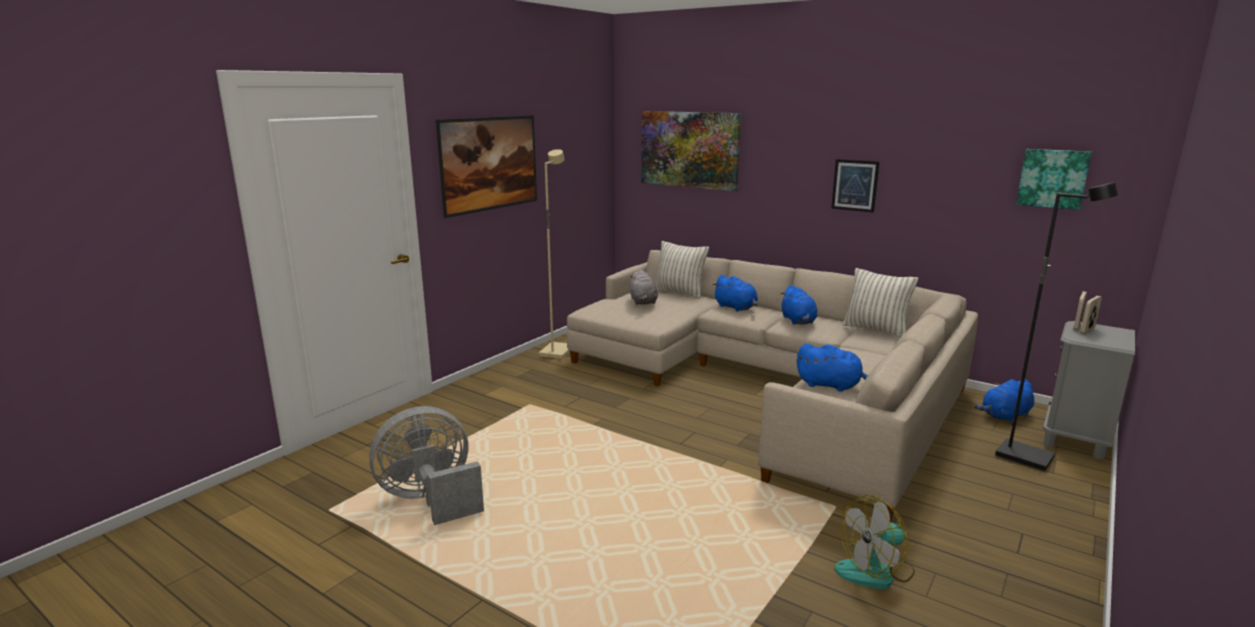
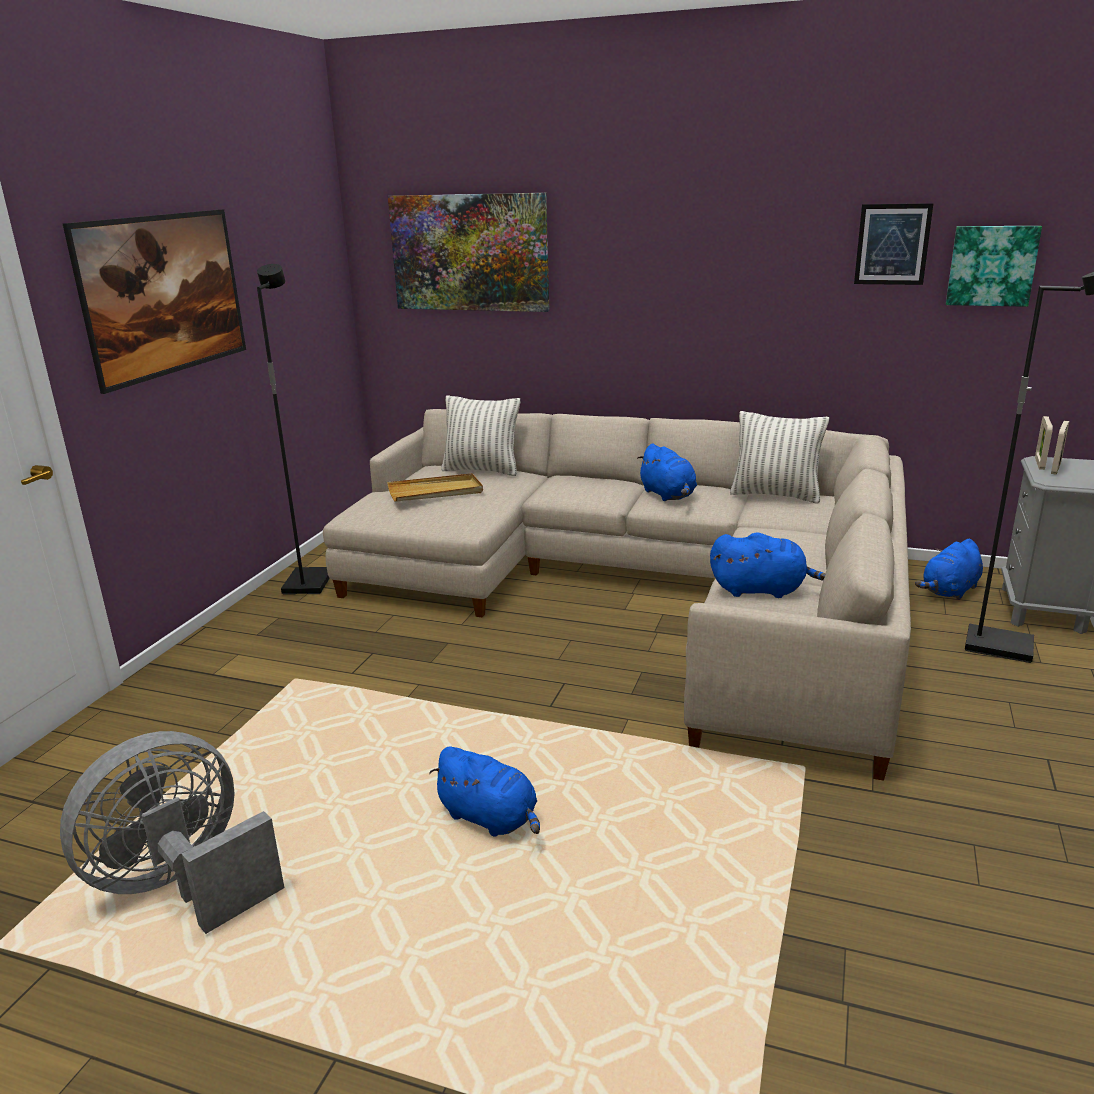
camera: 15 degrees left, 5 degrees up
(556, 352) = (307, 583): beige floor lamp -> black floor lamp
(643, 302) = (436, 492): grey plush toy -> beige tray
(736, 308) = (574, 485): blue plush toy -> blue plush toy (491, 818)
(855, 185) = (723, 292): picture -> picture (892, 244)
(875, 571) = (899, 860): fan -> none

